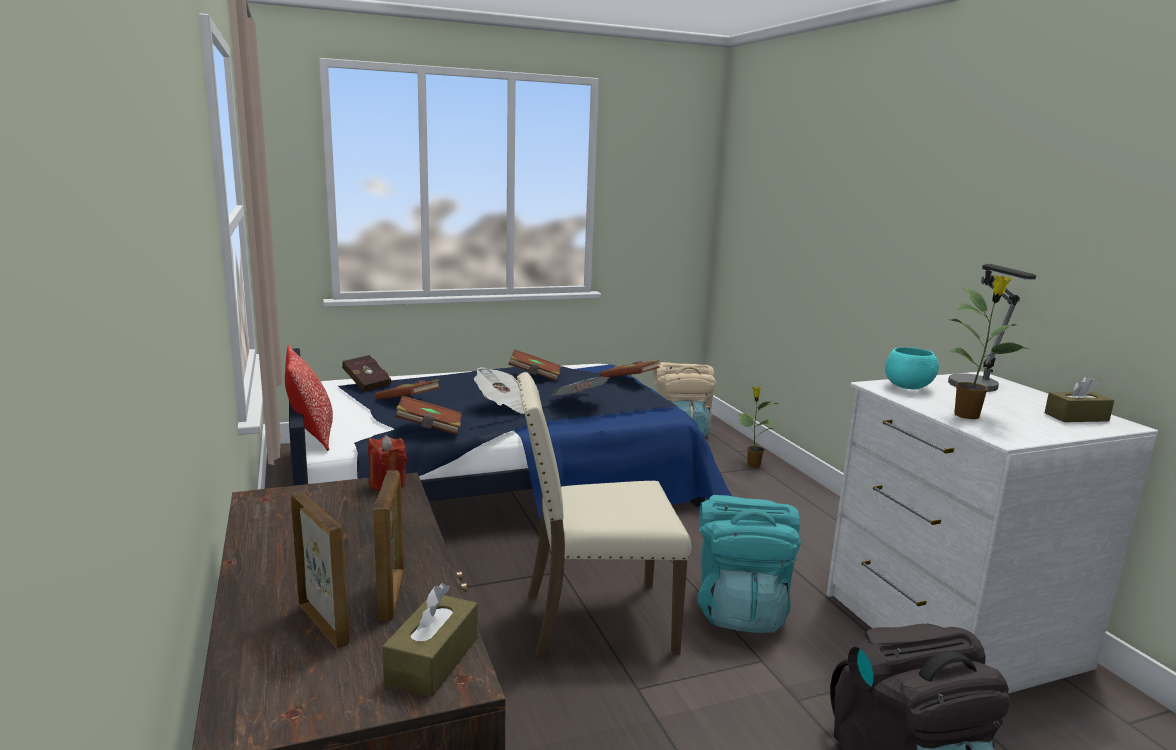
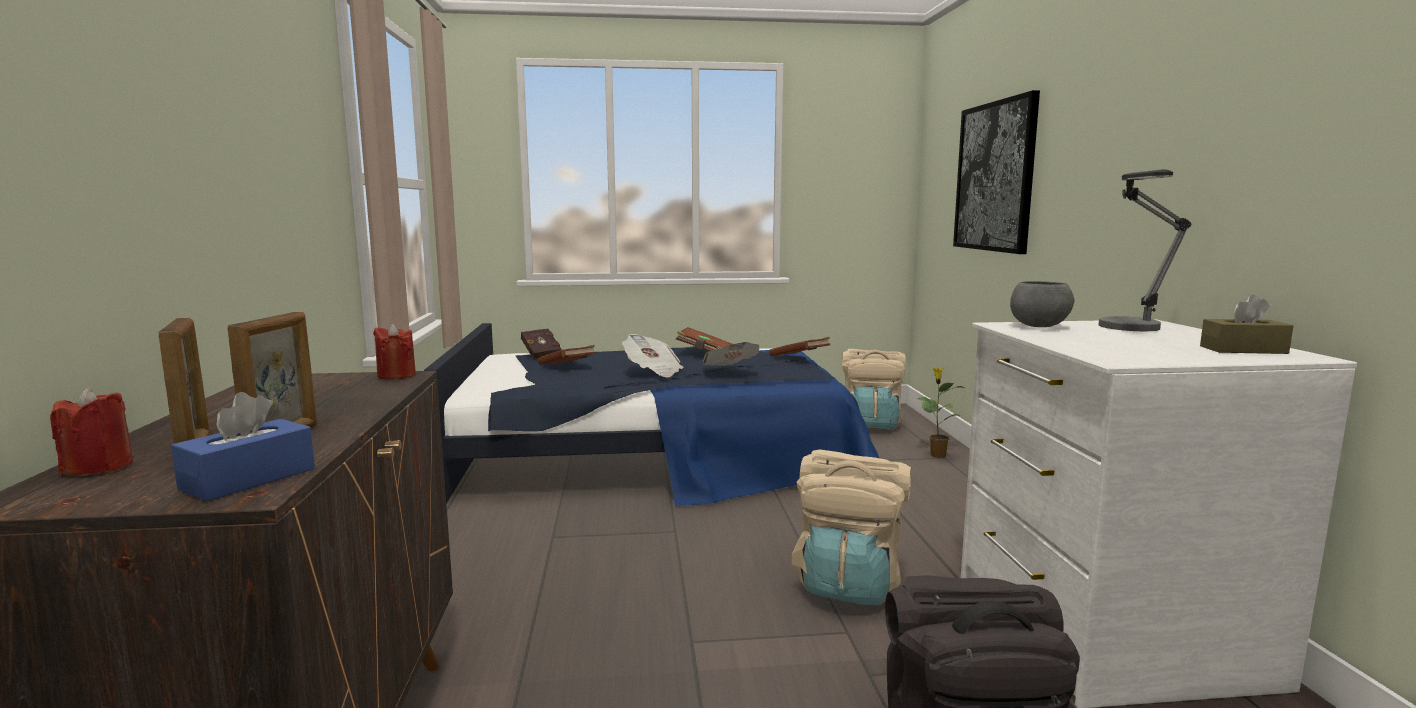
camera: 15 degrees right, 5 degrees down
(259, 662) = (99, 467): none -> red candle
(311, 435) = (462, 388): pillow -> none
(429, 428) = (567, 384): brown book -> none
(432, 660) = (248, 479): brown tissue box -> blue tissue box
(594, 620) = (682, 576): beige chair -> none
(740, 610) = (849, 583): turquoise backpack -> beige backpack
(811, 213) = (995, 177): none -> picture
(908, 388) = (1040, 327): turquoise bowl -> grey bowl
(968, 415) = (1090, 345): potted plant -> none

